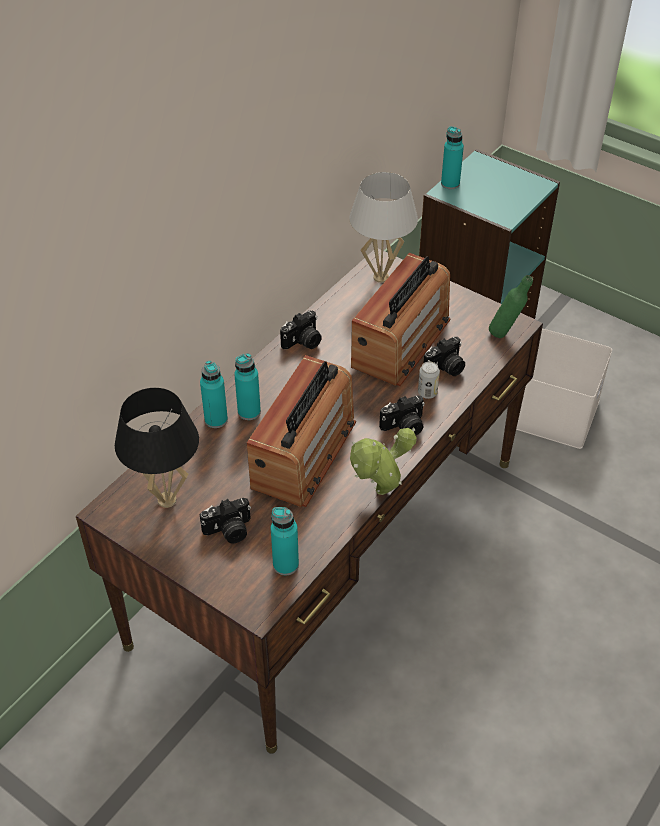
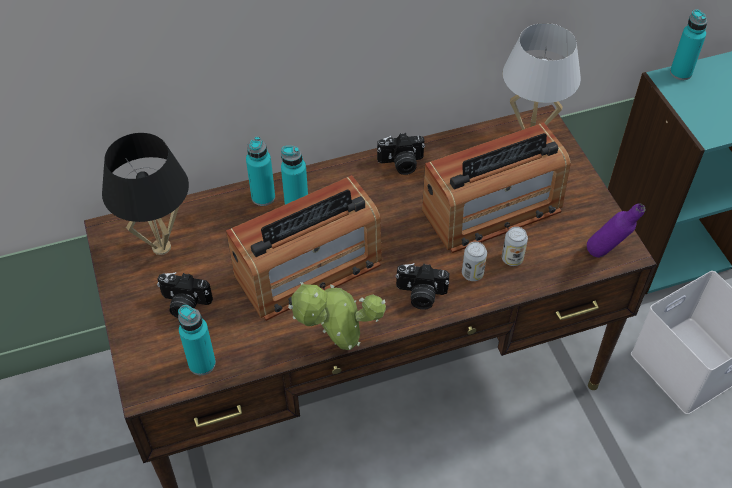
camera: 35 degrees right, 5 degrees up
(445, 368) = (512, 259): camera -> can
(505, 333) = (606, 255): green bottle -> purple bottle

